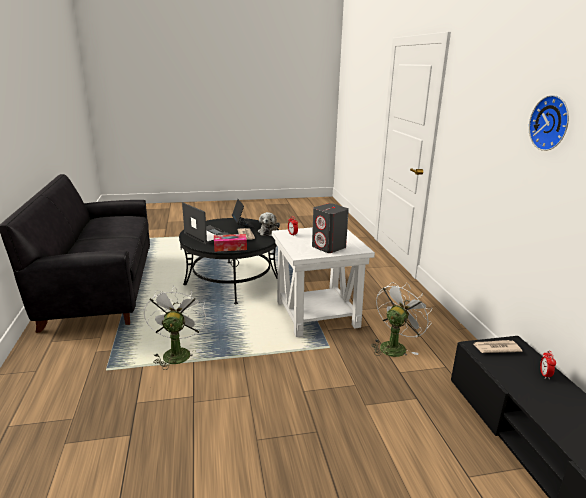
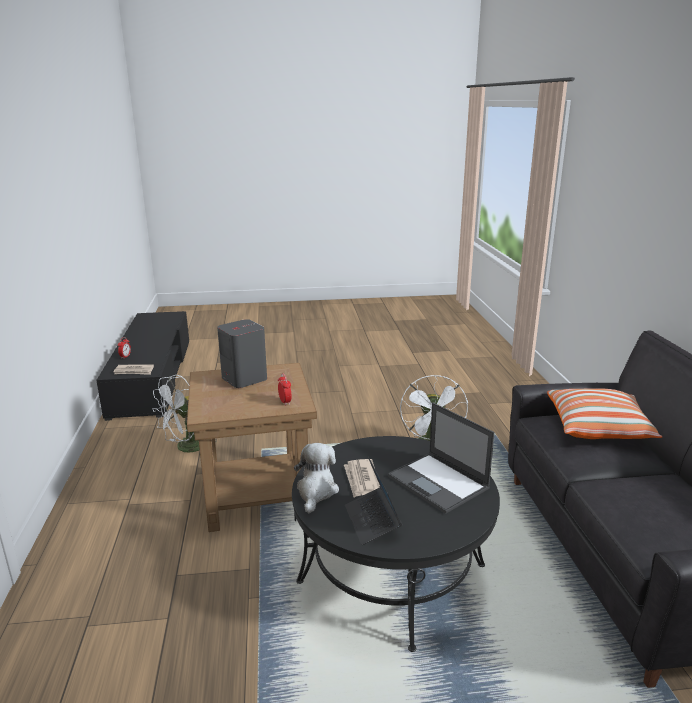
camera: 175 degrees left, 0 degrees up
(92, 248) = (598, 428): none -> pillow
(230, 247) = (386, 447): tissue box -> none
(317, 314) = (255, 493): white side table -> brown side table
(551, 123) = (46, 184): wall clock -> none

